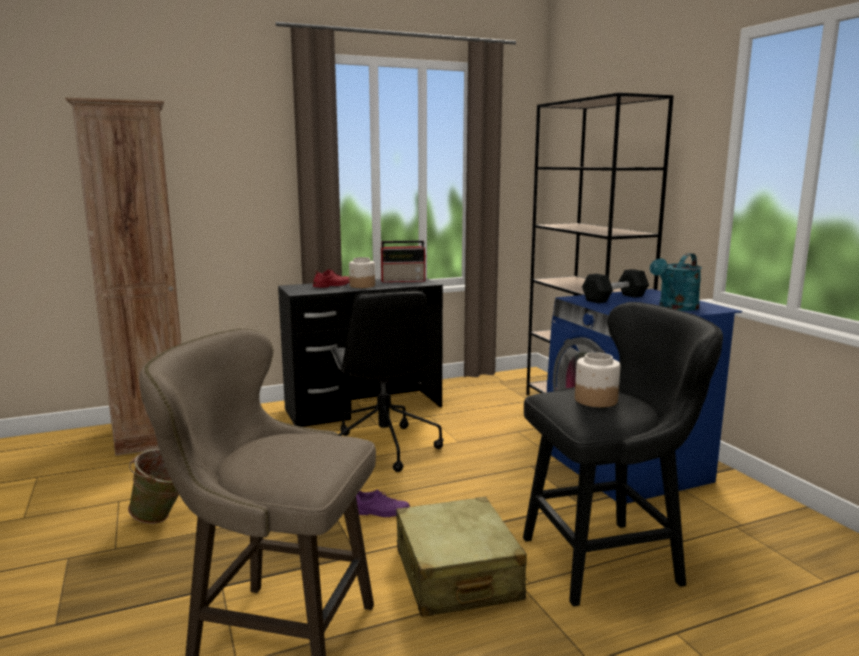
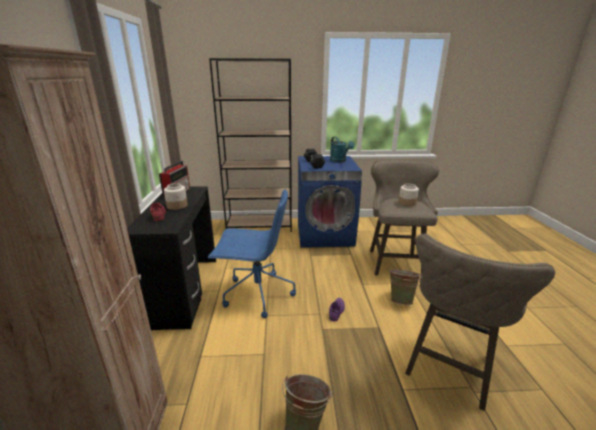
camera: 70 degrees left, 10 degrees up
(383, 446) = (255, 294): black office chair -> blue office chair
(456, 575) = (401, 300): beige suitcase -> green bucket
(607, 559) = (394, 261): black stool -> beige stool

